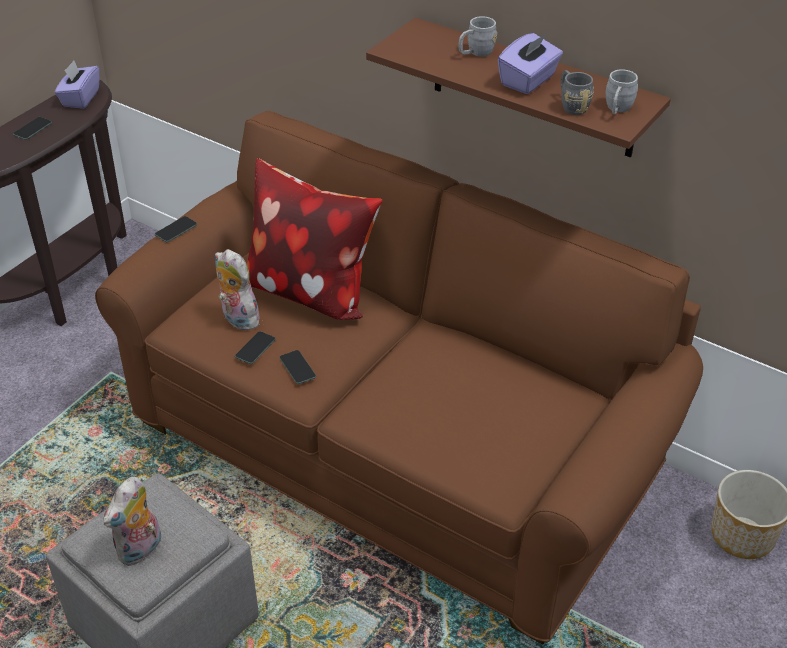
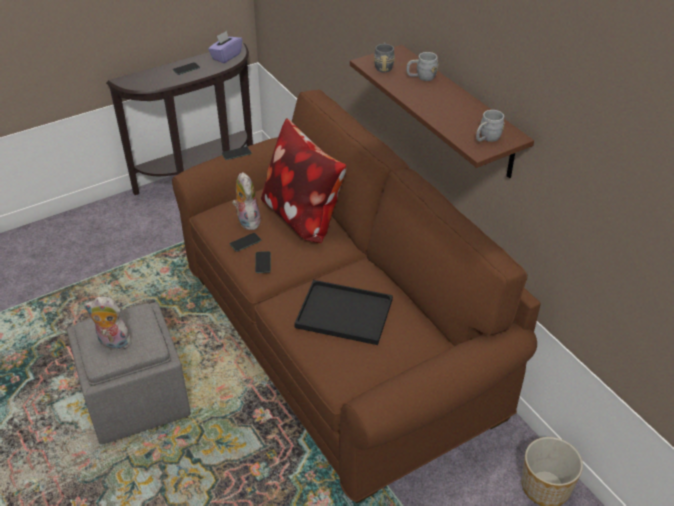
camera: 25 degrees right, 0 degrees up
(141, 550) = (113, 343): plush toy -> plush toy turned 45 degrees clockwise
(447, 400) = (342, 314): none -> black tray
(528, 80) = (441, 104): purple tissue box -> none
(571, 105) = (457, 127): grey mug -> grey mug (383, 66)

